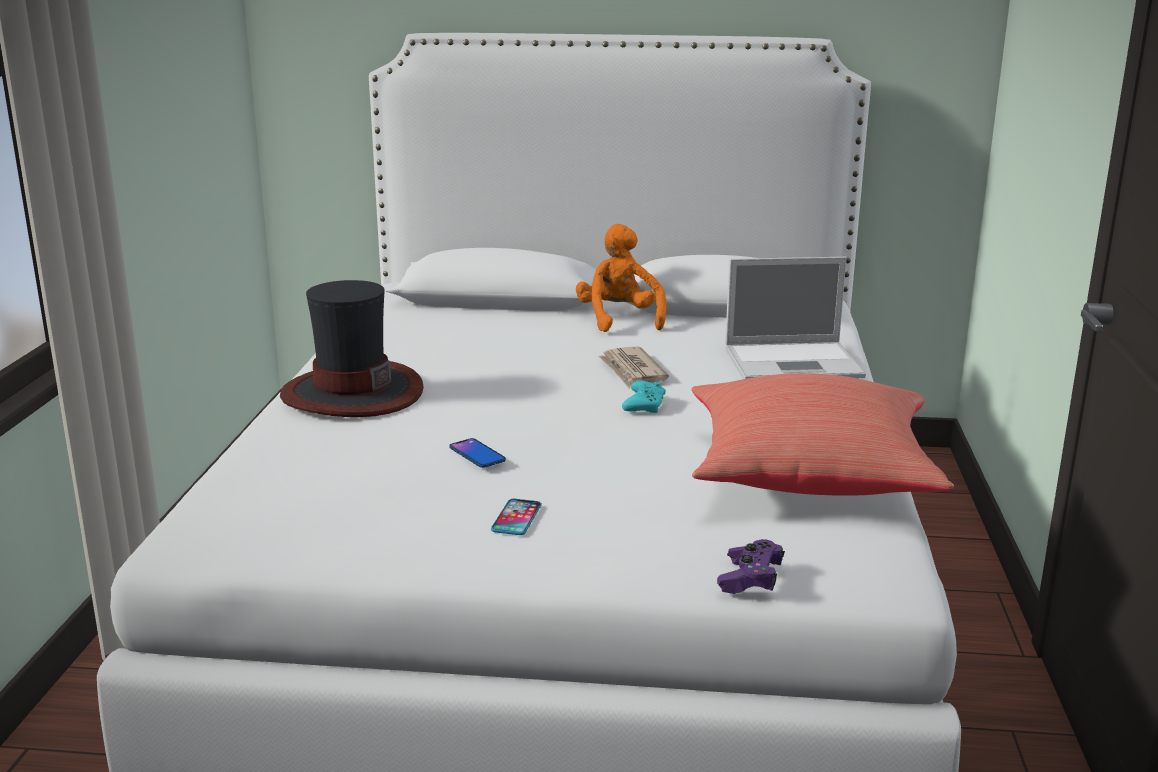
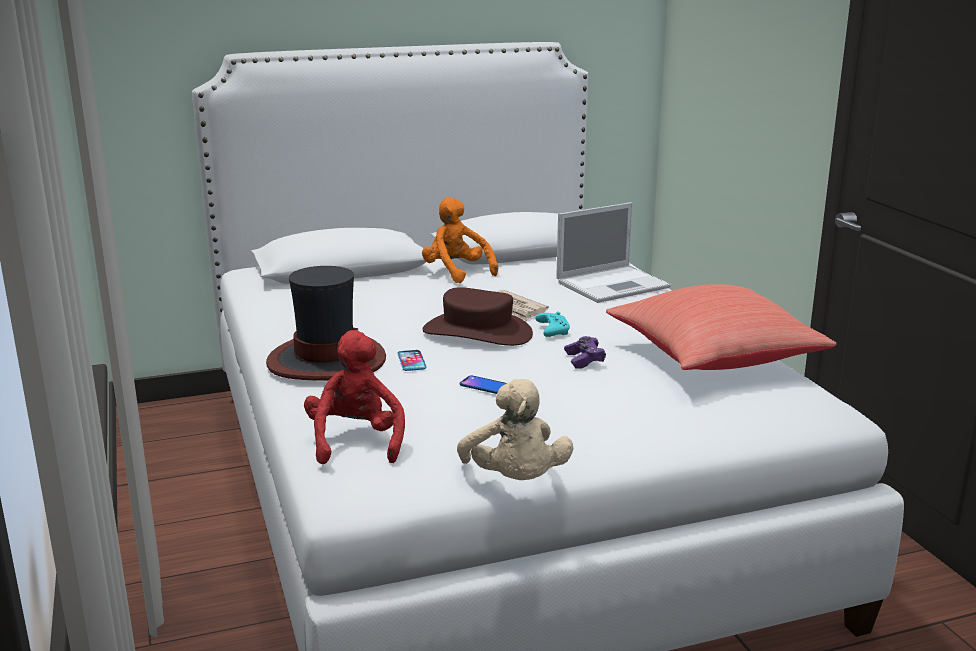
camera: 25 degrees left, 0 degrees up
(268, 486) = (356, 441): none -> red plush toy
(374, 570) = (515, 480): none -> beige plush toy
(516, 518) = (566, 424): phone -> phone (411, 361)
(552, 391) = (477, 332): none -> brown hat
(750, 579) = (757, 429): purple game controller -> purple game controller (584, 360)

